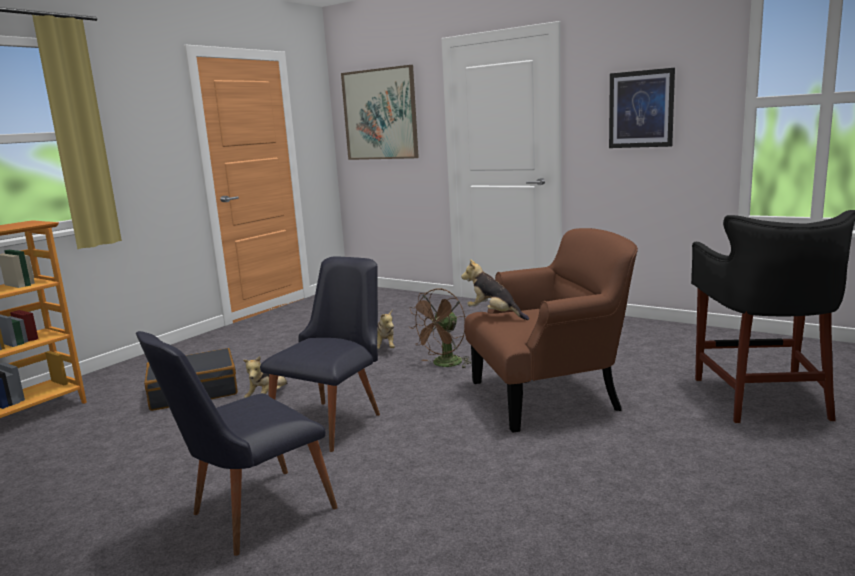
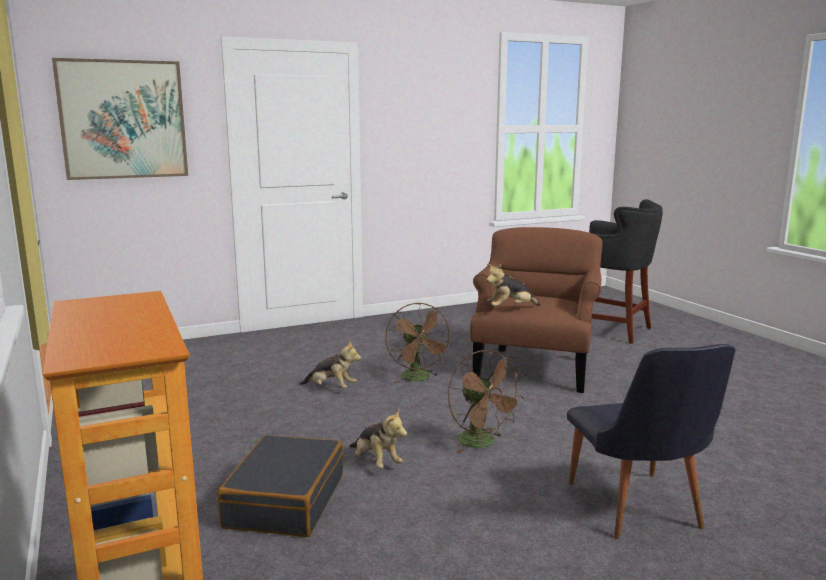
camera: 60 degrees left, 0 degrees up
(334, 420) = (482, 443): black chair -> brown fan
(641, 109) = (428, 130): picture -> none

